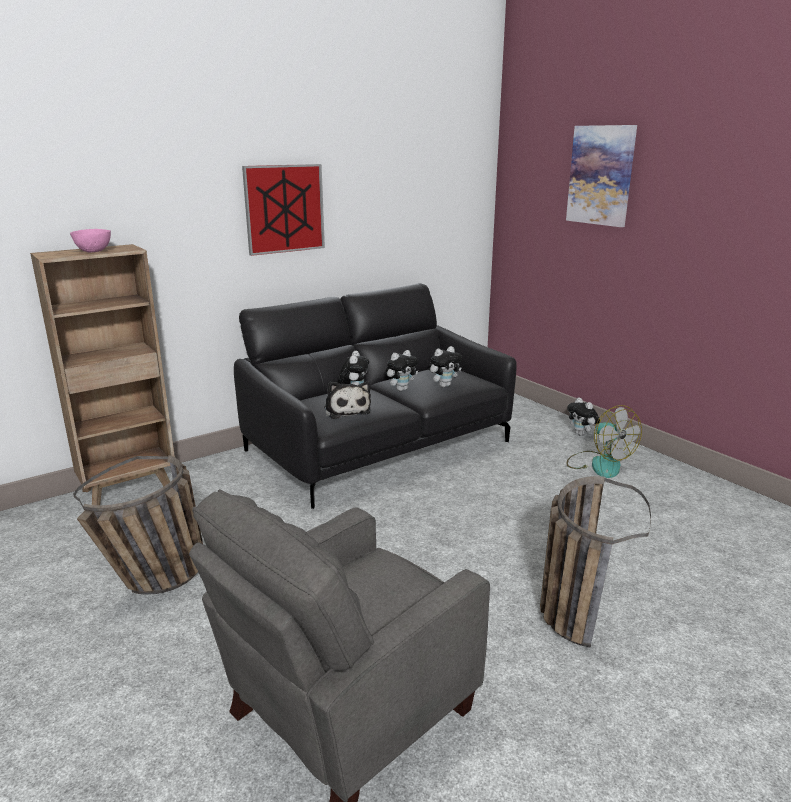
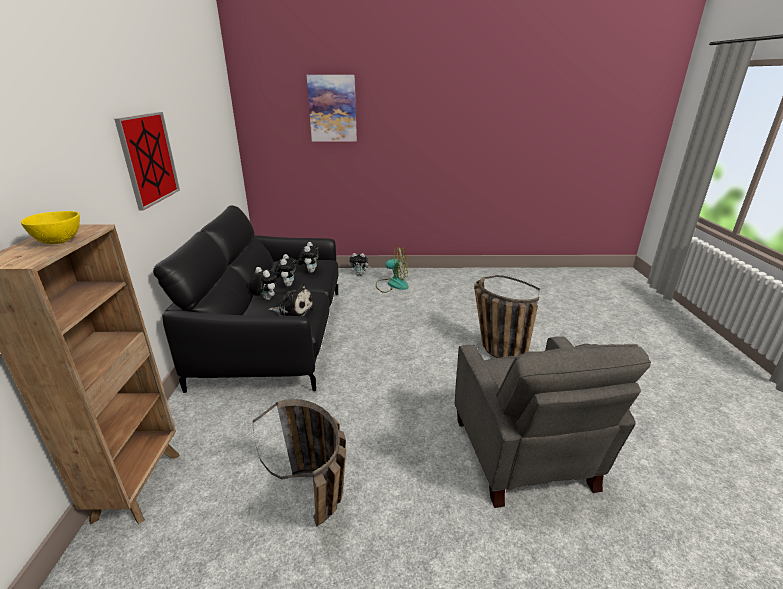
camera: 55 degrees left, 5 degrees up
(94, 251) = (60, 241): pink bowl -> yellow bowl

